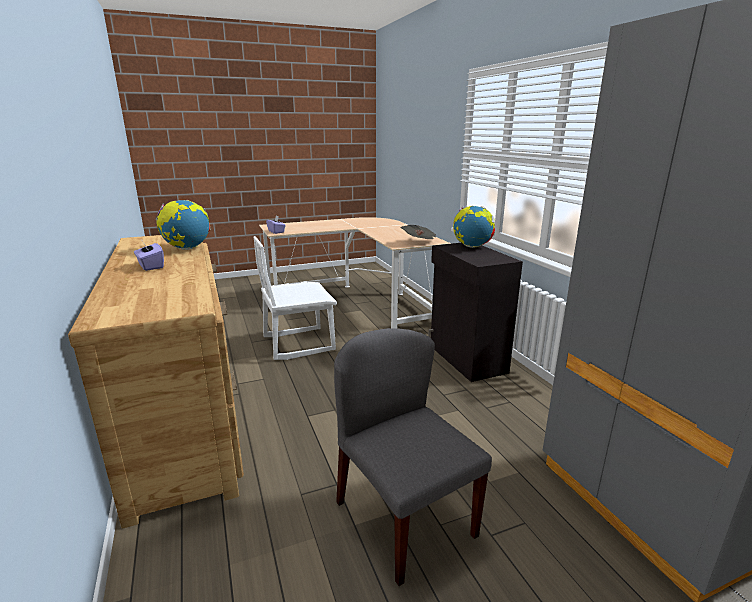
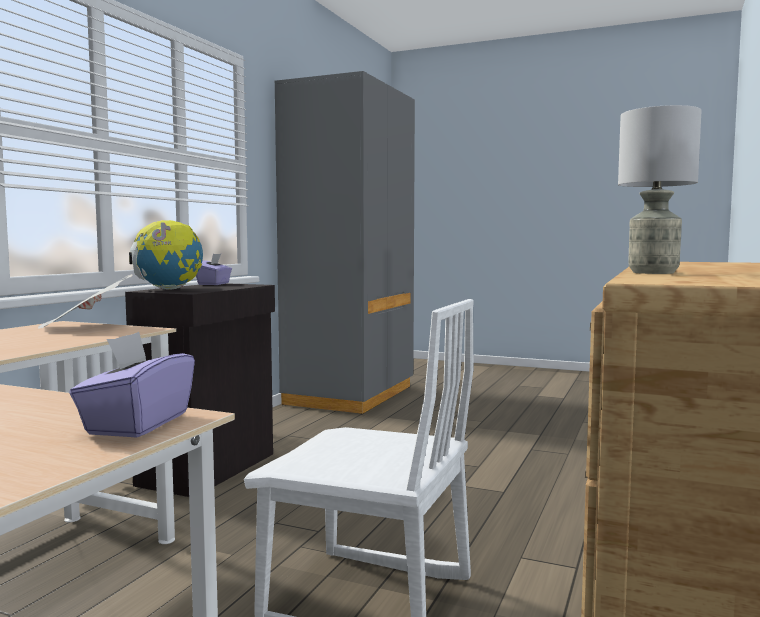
camera: 135 degrees left, 15 degrees down
(150, 266) = (717, 269): purple tissue box -> purple tissue box (214, 284)
(187, 248) = (652, 273): globe -> grey table lamp
(403, 518) = (502, 428): grey chair -> none

